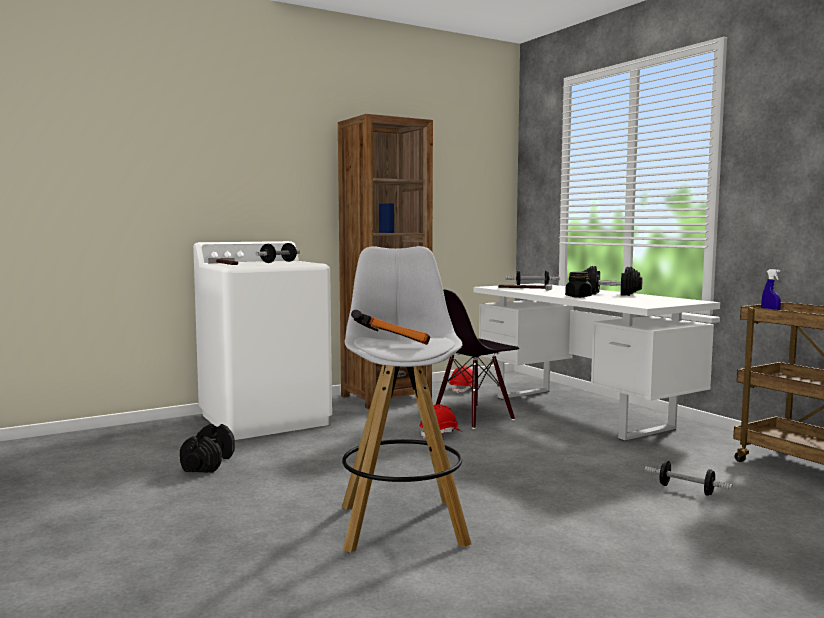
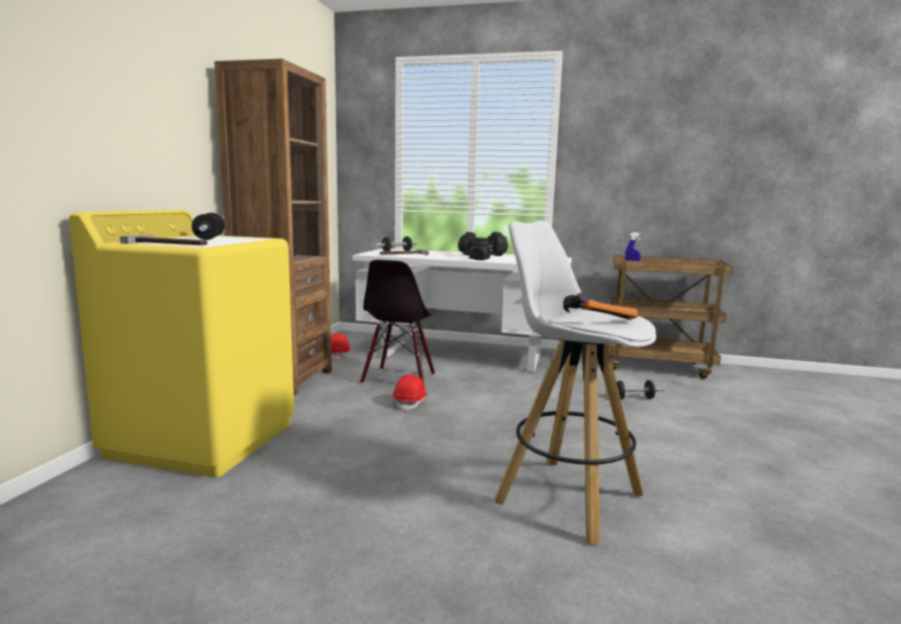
camera: 45 degrees left, 5 degrees up
(208, 463) = (255, 516): black dumbbell -> none
(265, 419) = (204, 438): white washing machine -> yellow washing machine

